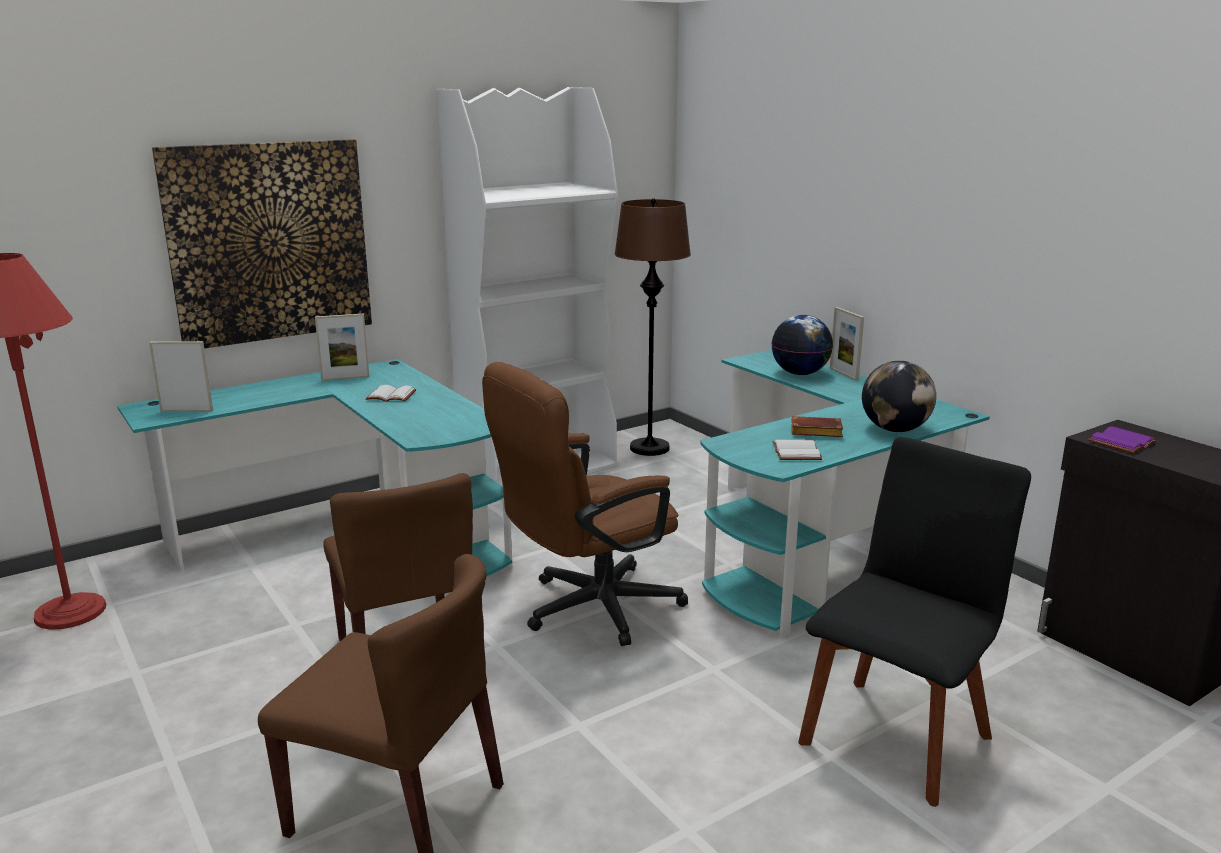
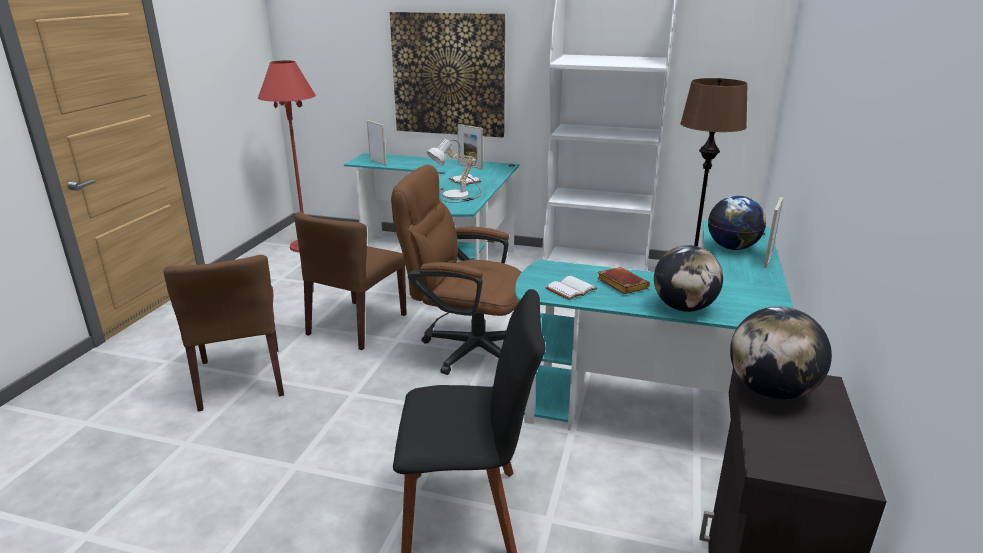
camera: 50 degrees right, 5 degrees up
(433, 415) = (455, 196): none -> table lamp
(1123, 443) = (770, 391): purple book -> globe

